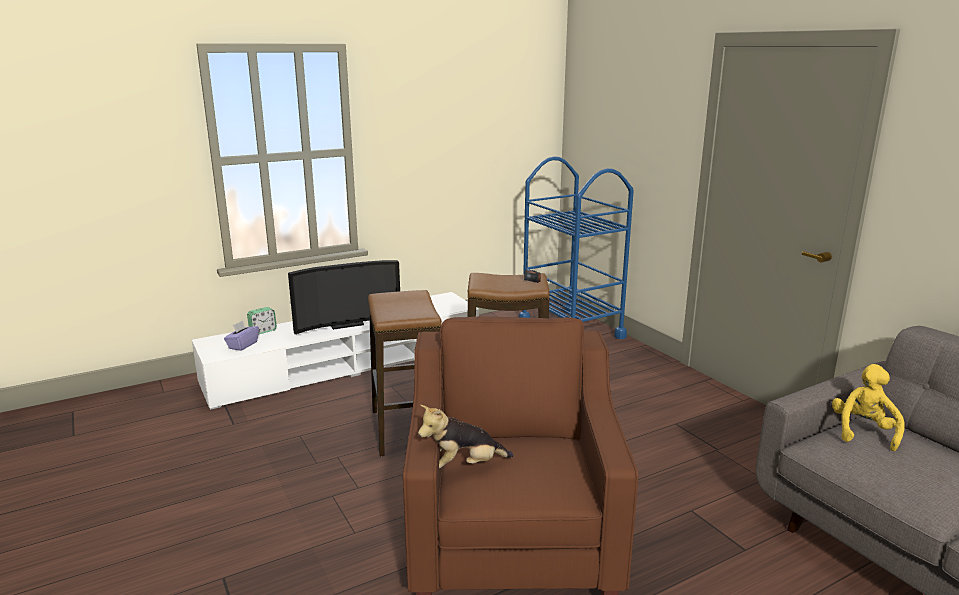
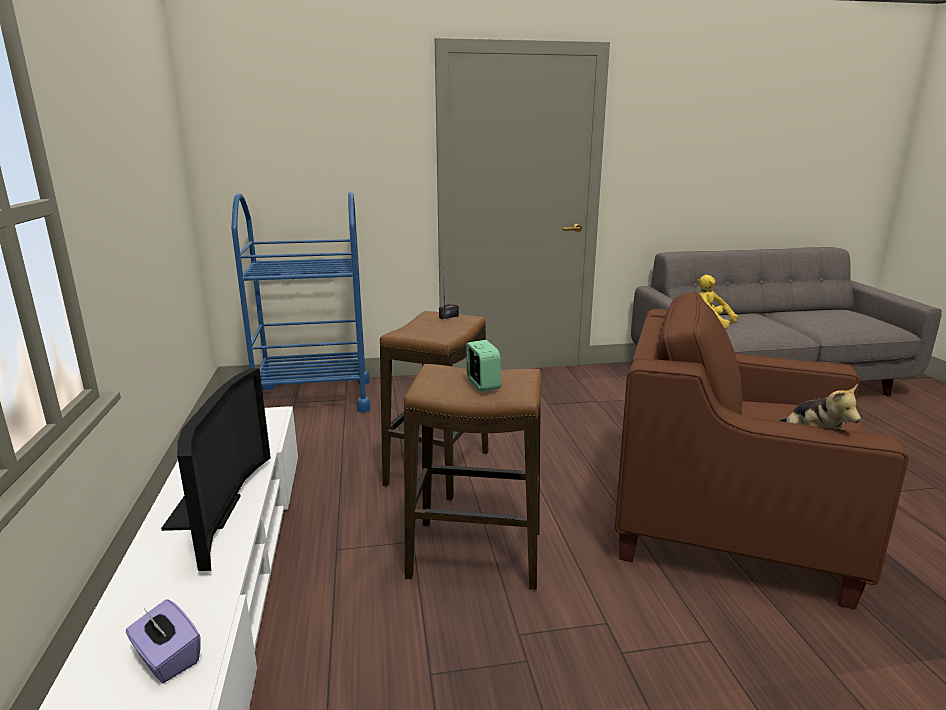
camera: 70 degrees left, 0 degrees up
(263, 331) = (119, 621): alarm clock -> alarm clock (483, 384)

